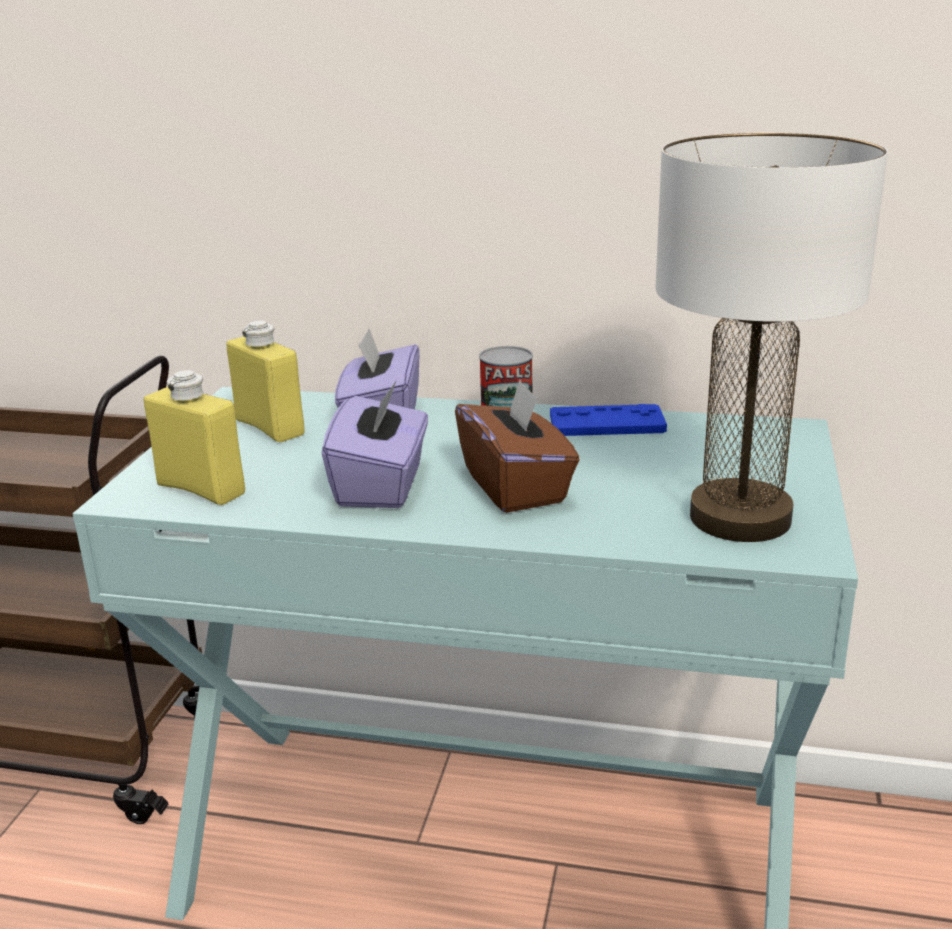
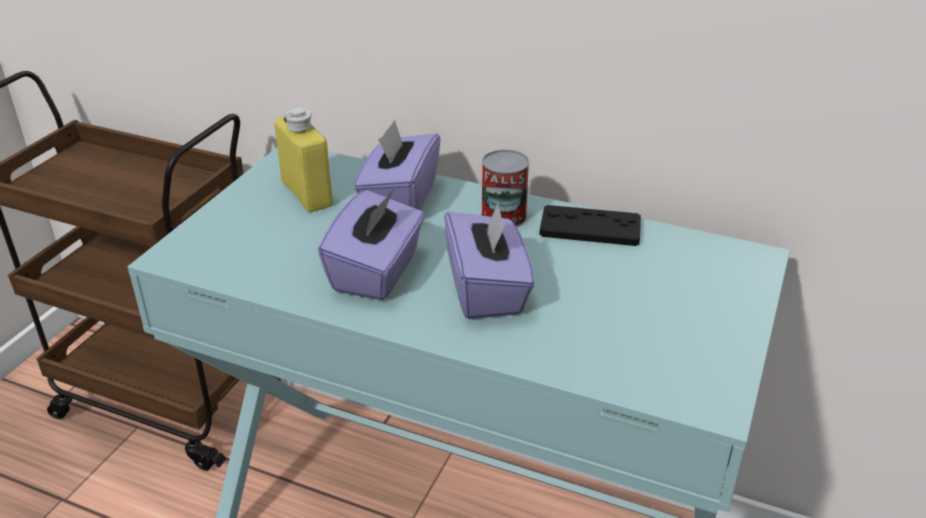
camera: 10 degrees right, 10 degrees up
(201, 489) = (232, 255): yellow bottle -> none
(516, 486) = (487, 290): brown tissue box -> purple tissue box
(607, 423) = (590, 228): blue game controller -> black game controller
(740, 517) = (667, 355): table lamp -> none

